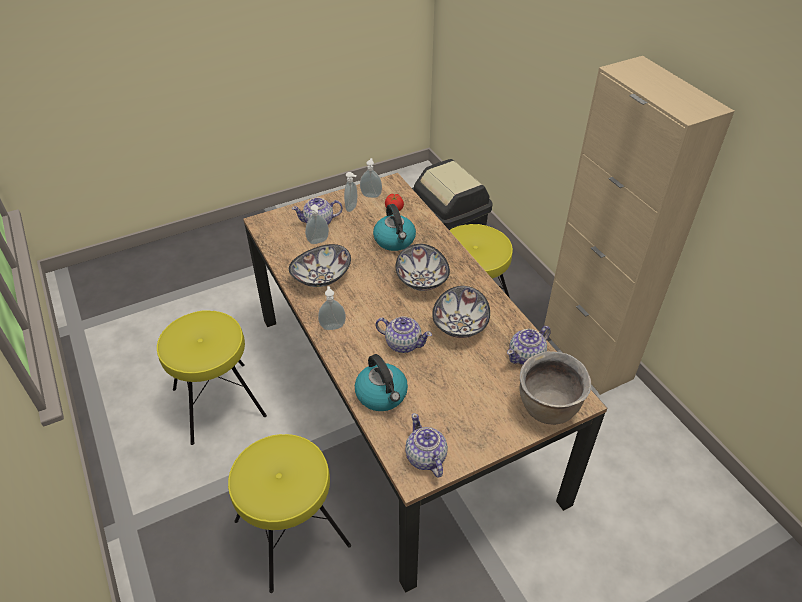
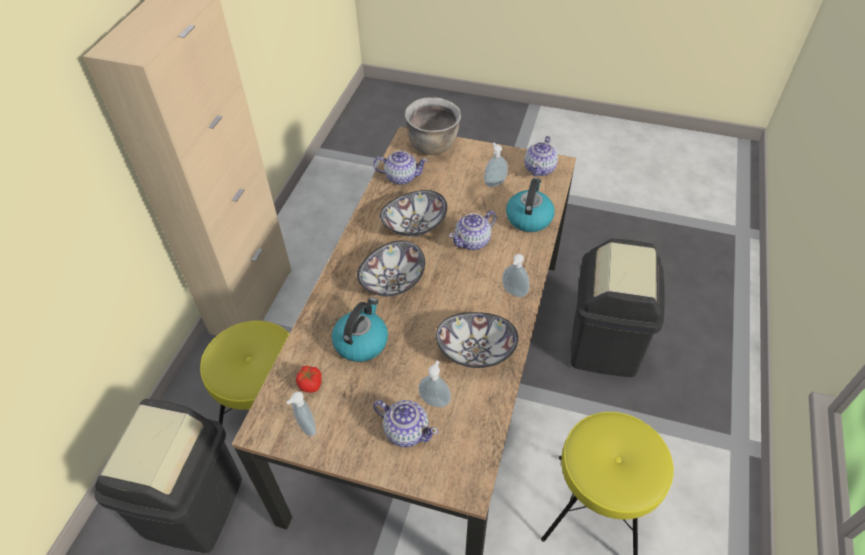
camera: 135 degrees left, 5 degrees up
(291, 533) = (605, 345): yellow stool -> black trash can
(352, 208) = (348, 424): soap dispenser -> soap dispenser (494, 183)
(403, 343) = (473, 241): teapot -> teapot turned 105 degrees counterclockwise

